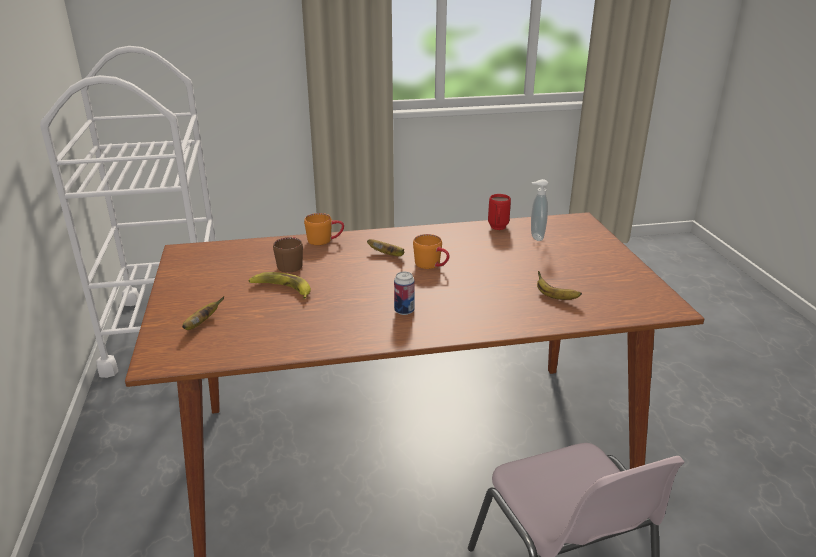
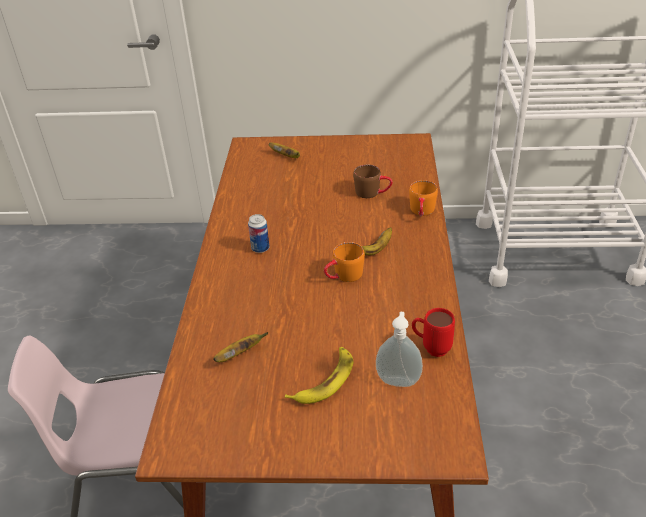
camera: 105 degrees right, 10 degrees up
(281, 289) = (326, 188): banana -> banana (325, 380)

